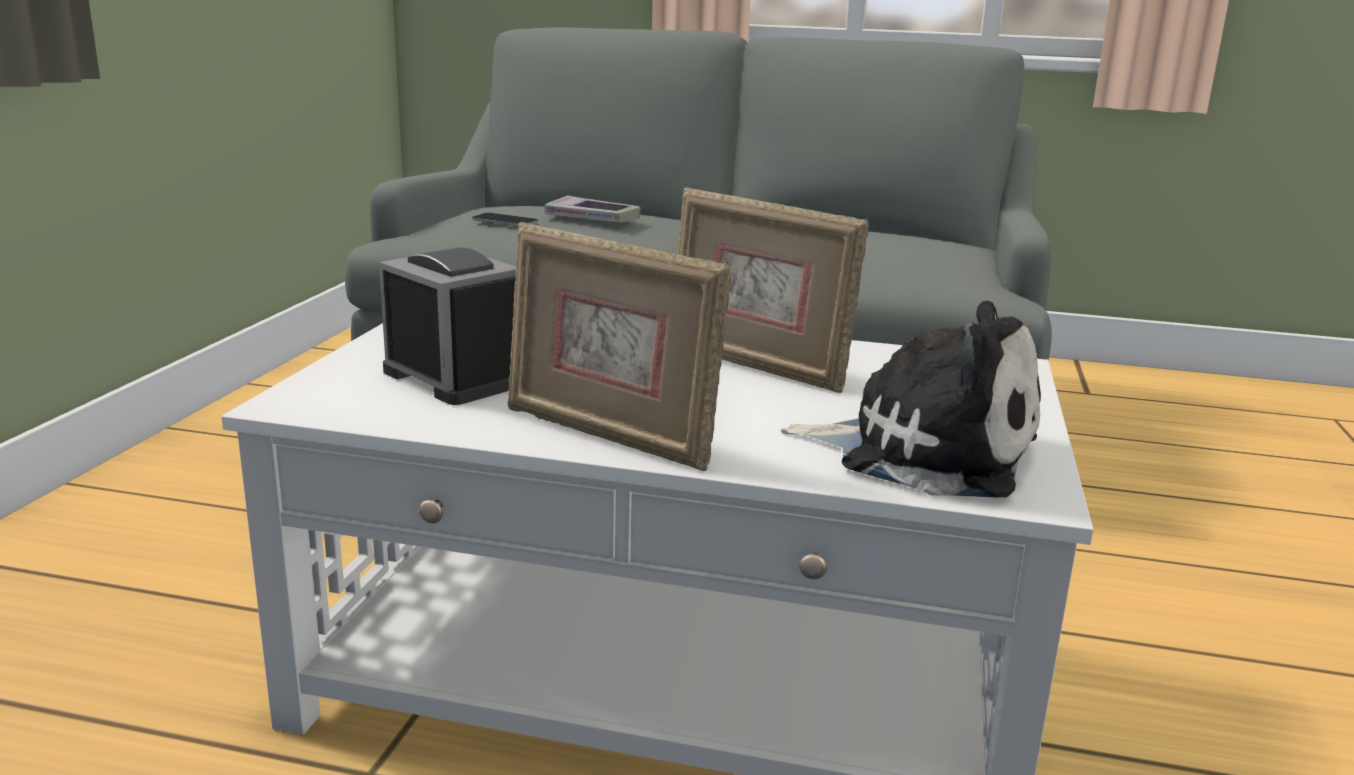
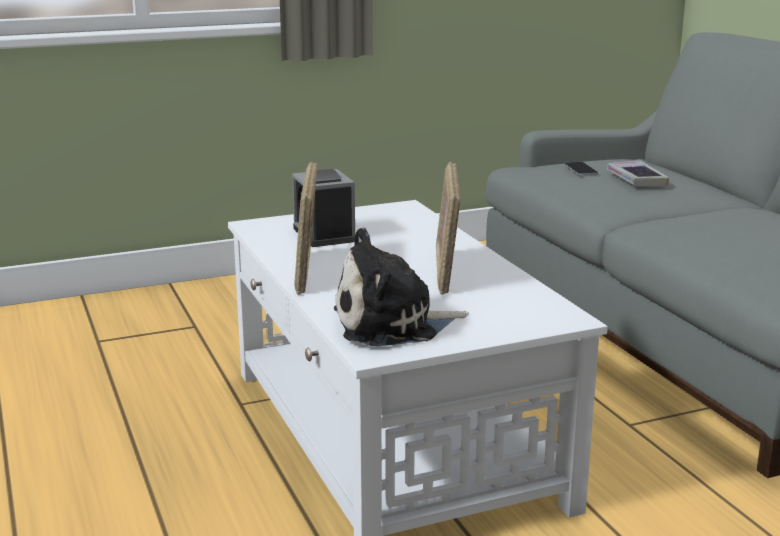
camera: 55 degrees right, 0 degrees up
(455, 377) = (324, 234): alarm clock -> alarm clock turned 150 degrees clockwise
(925, 451) = (392, 324): plush toy -> plush toy turned 90 degrees clockwise

